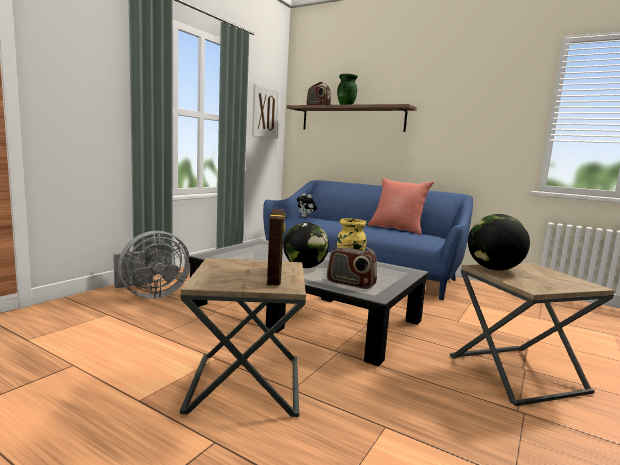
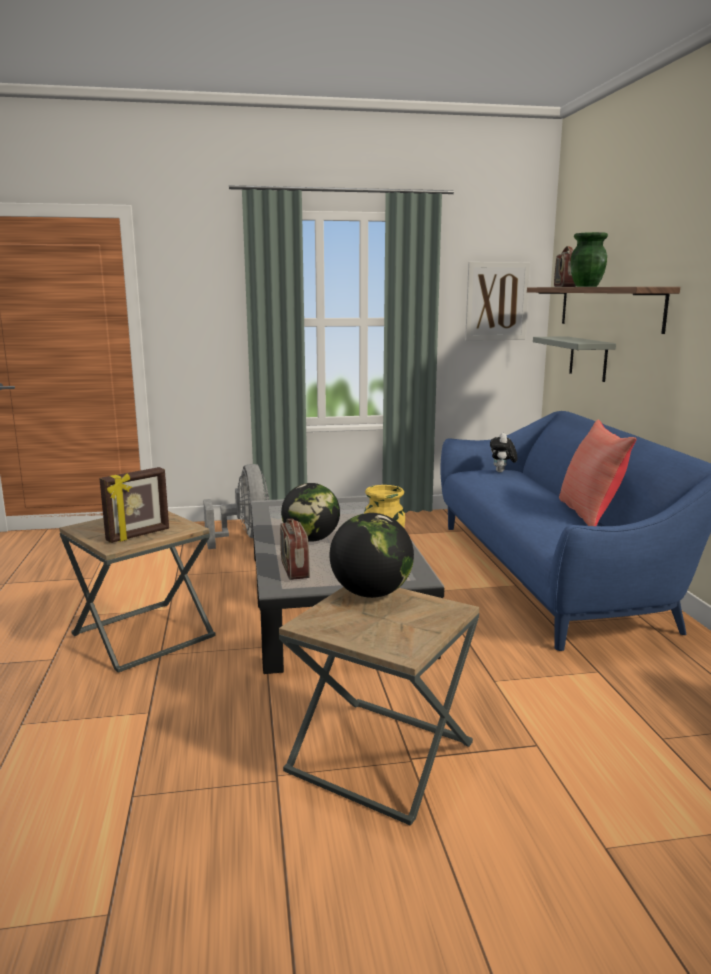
camera: 50 degrees right, 5 degrees up
(150, 295) = (245, 538): grey fan -> grey fan turned 120 degrees counterclockwise
(333, 148) = (588, 358): none -> grey shelf

